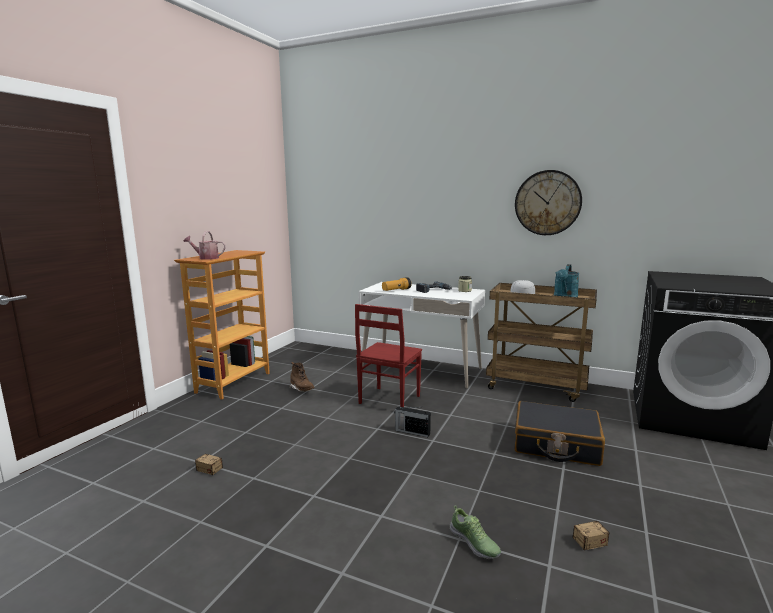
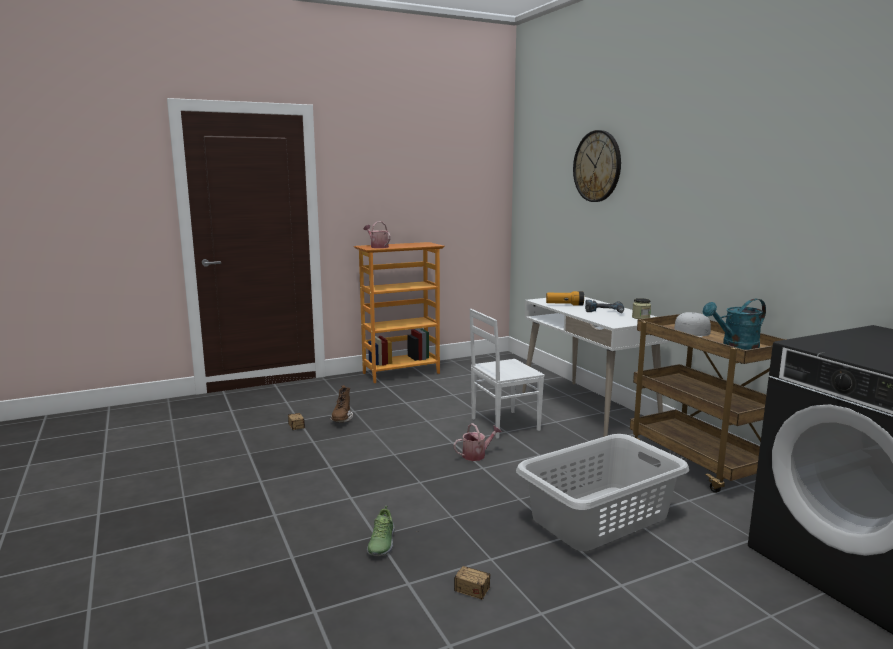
camera: 40 degrees right, 0 degrees up
(302, 389) = (444, 393): brown boot -> brown boot (341, 419)
(388, 400) = (503, 424): red chair -> white chair
(412, 432) = (477, 455): radio -> watering can
(547, 203) = (749, 208): wall clock -> wall clock (597, 166)
(556, 444) = (601, 517): black suitcase -> grey laundry basket

